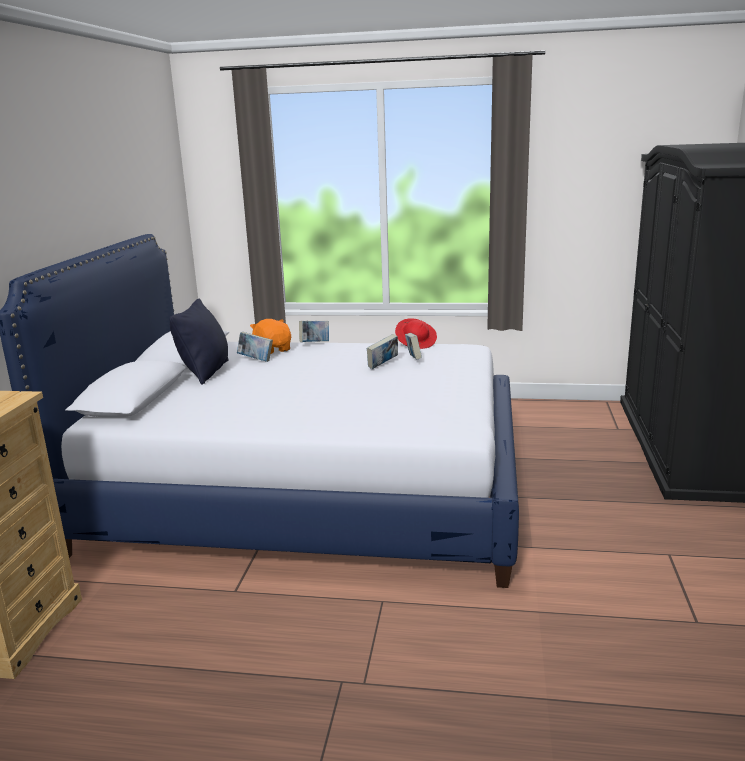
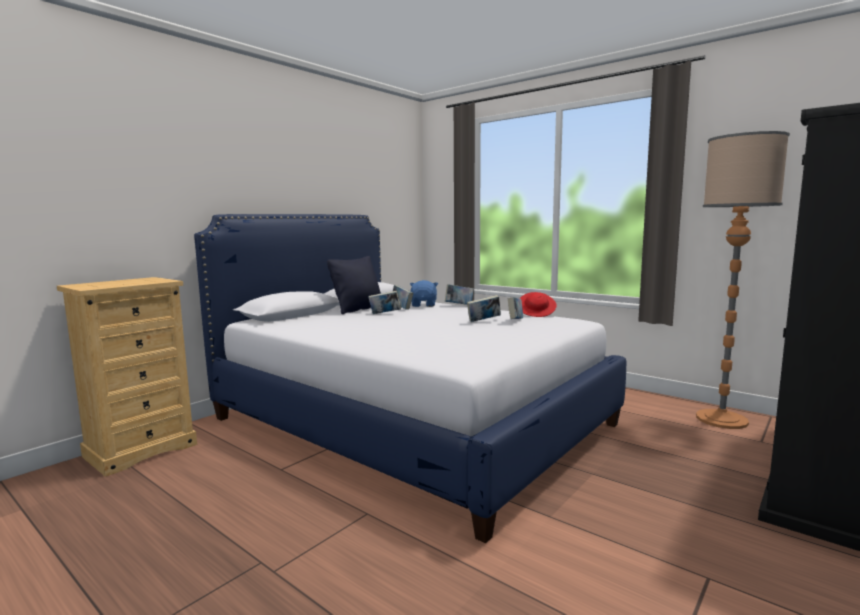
camera: 30 degrees right, 10 degrees down
(254, 374) = (385, 314): none -> book
(273, 350) = (424, 305): orange plush toy -> blue plush toy
(575, 414) = (721, 419): none -> floor lamp

